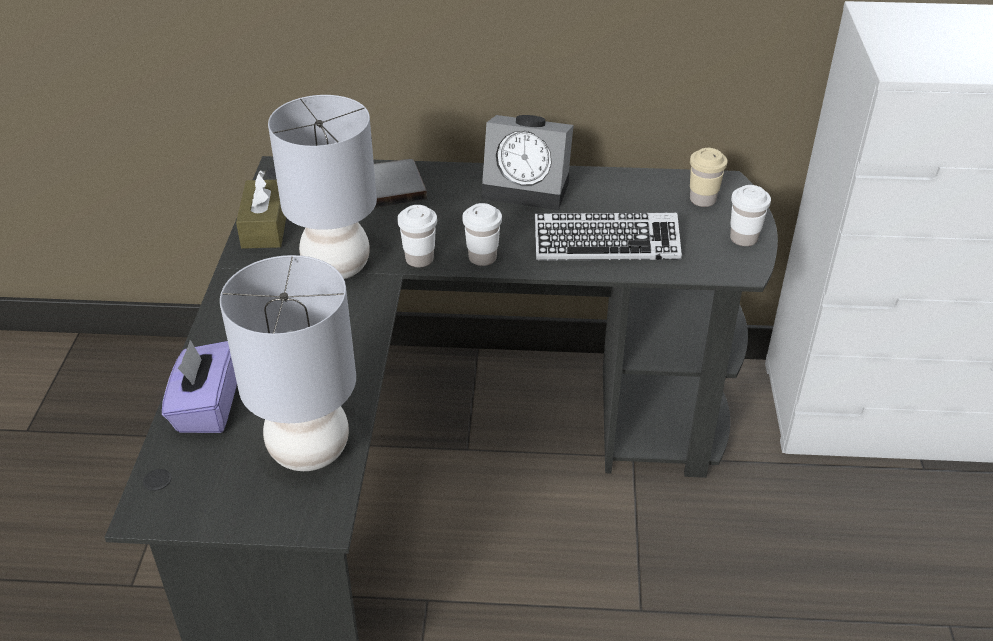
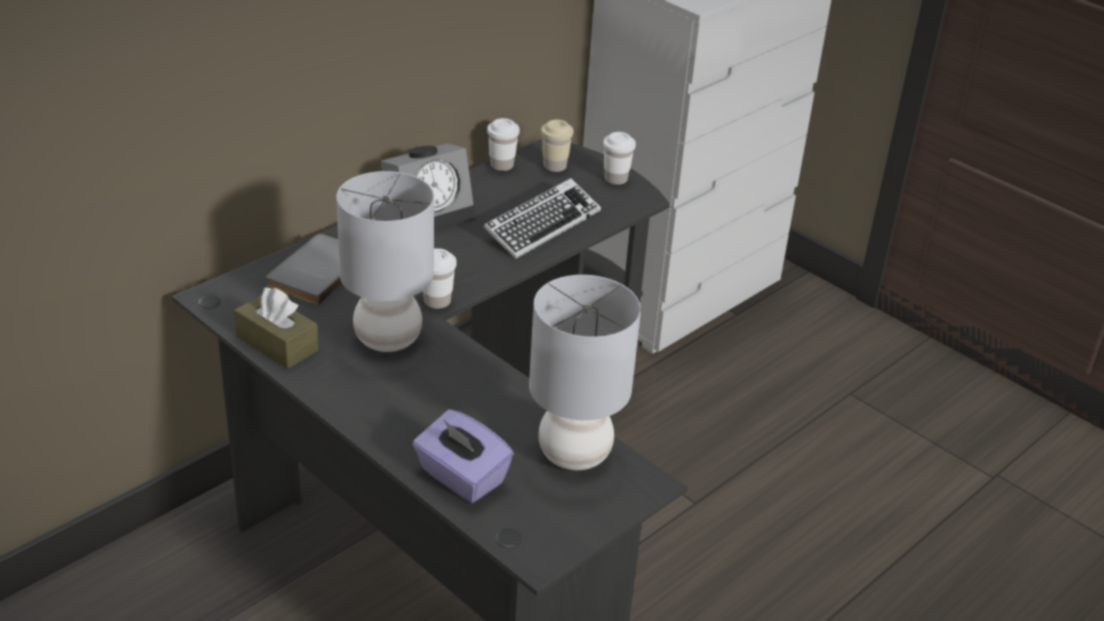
camera: 50 degrees left, 5 degrees down
(482, 258) = (478, 277): white cup -> white cup (502, 165)

